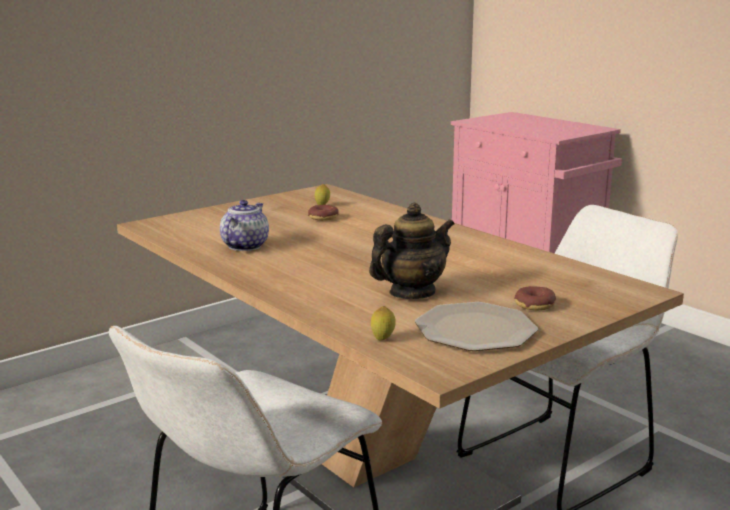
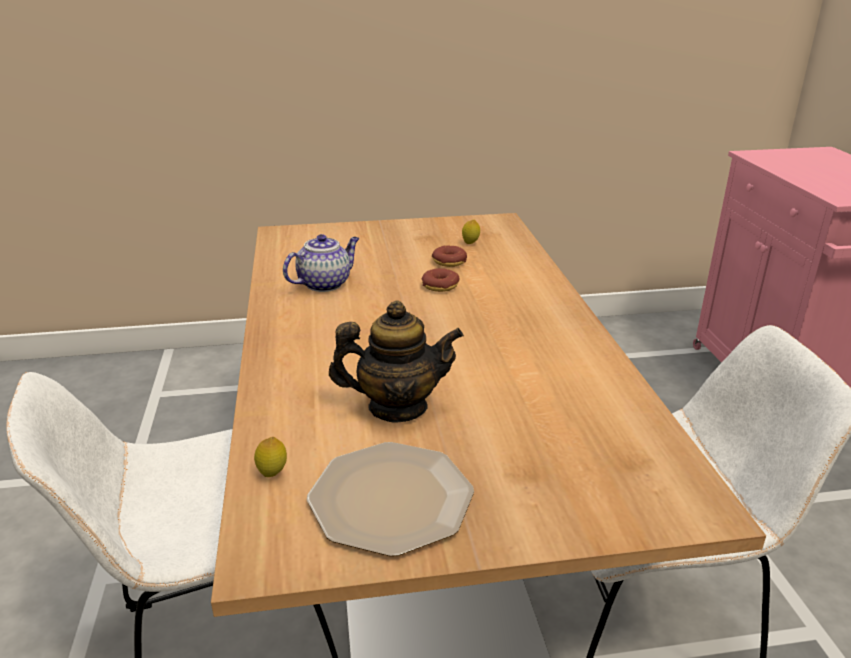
camera: 30 degrees right, 10 degrees up
(534, 305) = (515, 481): donut -> donut (440, 286)

